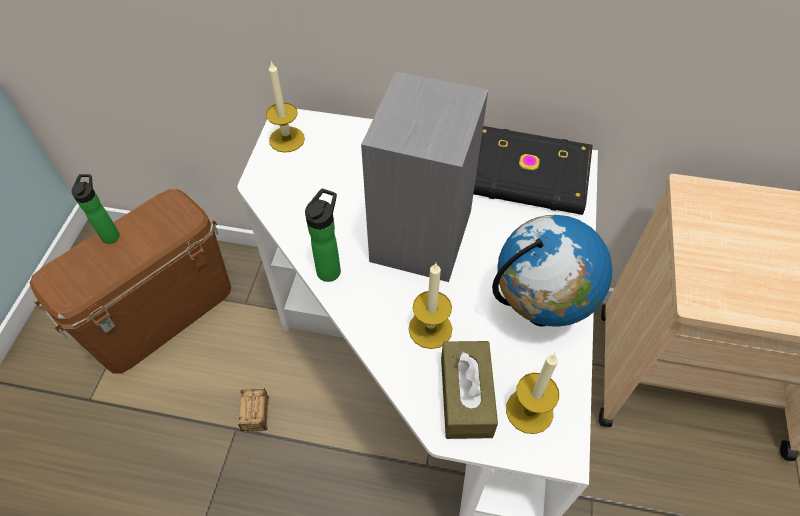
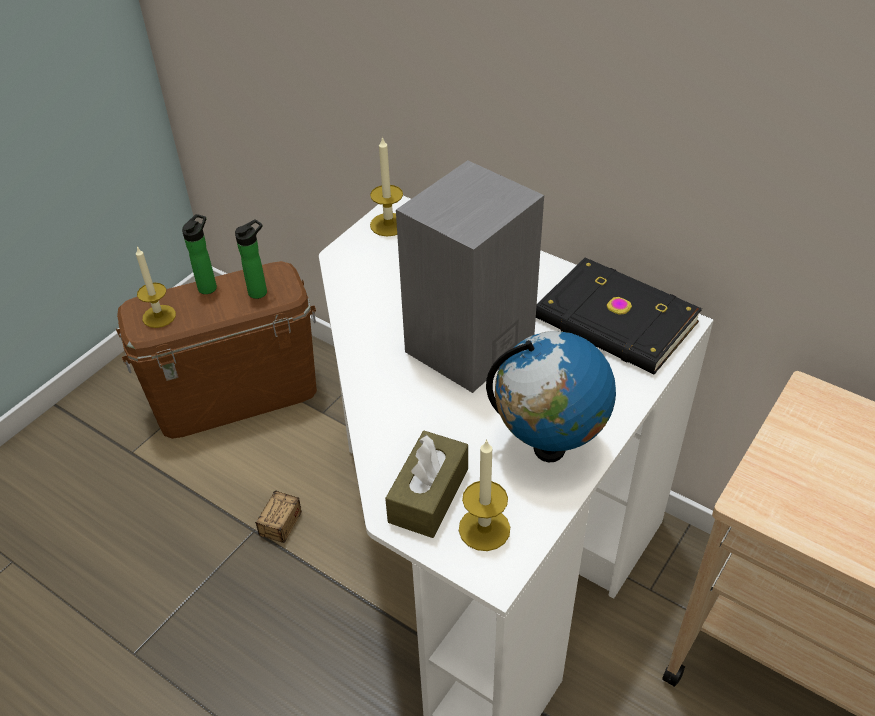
camera: 25 degrees right, 10 degrees down
(330, 269) = (364, 347): bottle -> bottle (260, 291)
(430, 329) = (429, 427): candle -> candle (159, 316)

